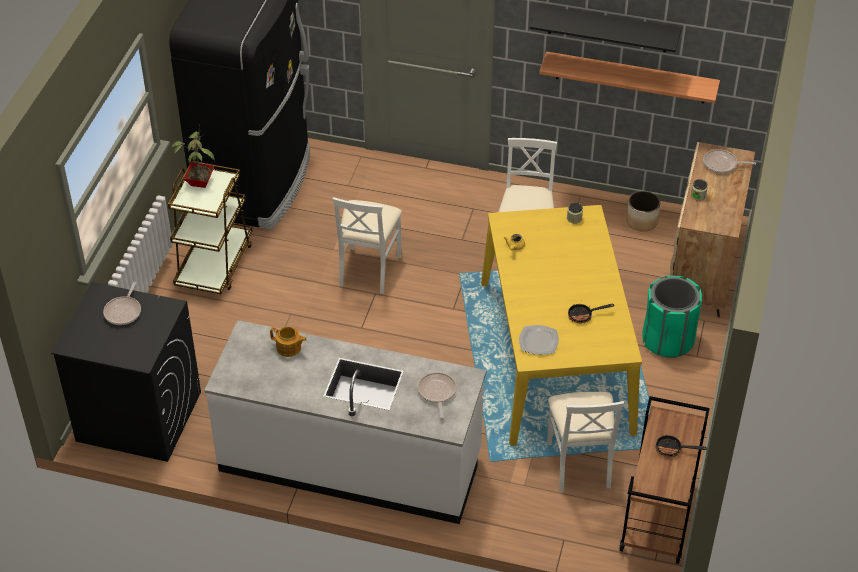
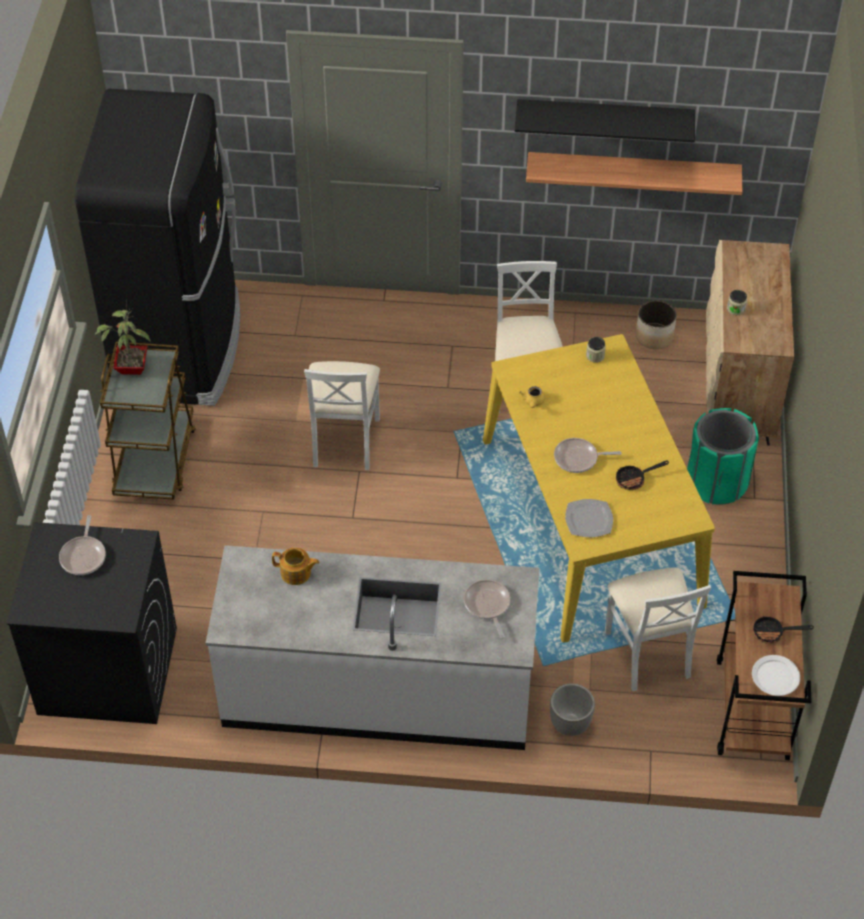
camera: 10 degrees left, 5 degrees up
(501, 510) = (569, 725): none -> planter
(666, 484) = (775, 677): none -> white plate
(722, 164) = (755, 265): frying pan -> frying pan (578, 458)

